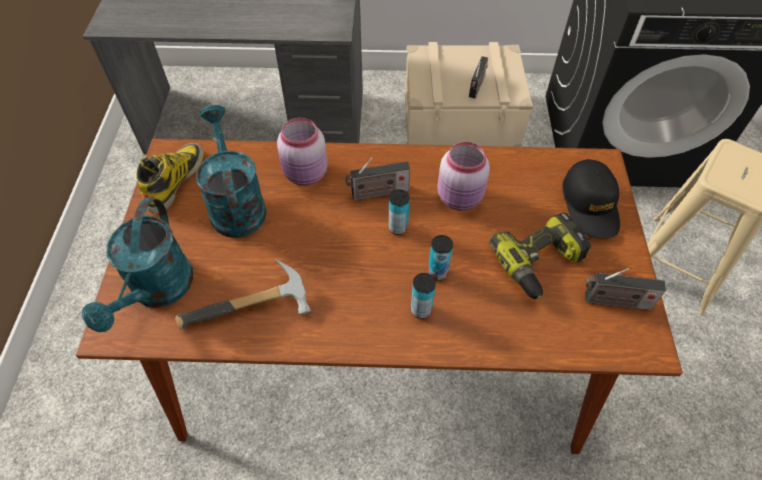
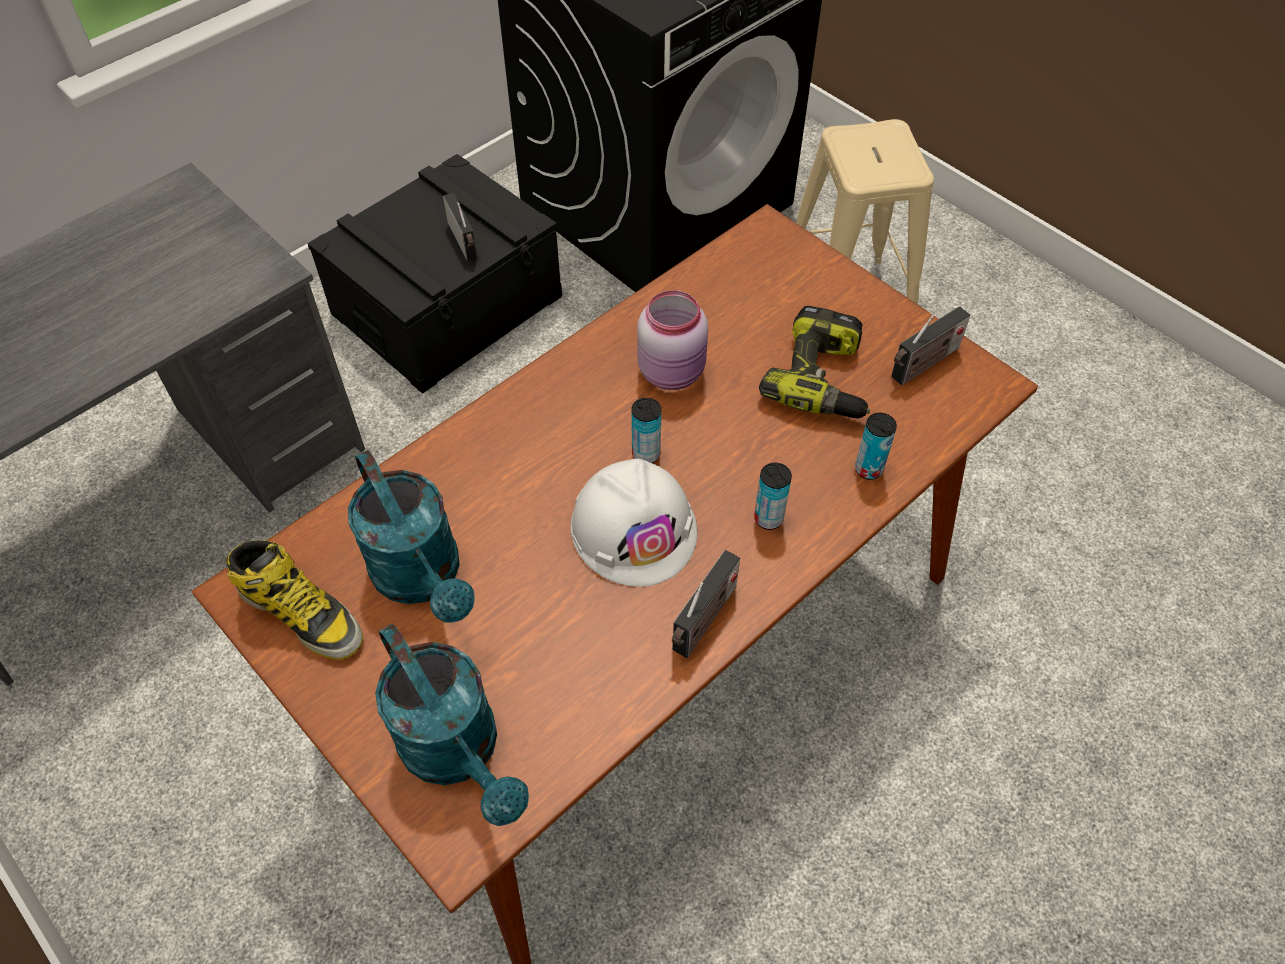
camera: 45 degrees left, 0 degrees up
(175, 180) = (302, 614): boot -> boot turned 150 degrees clockwise
(235, 204) = (423, 578): turquoise watering can -> turquoise watering can turned 150 degrees counterclockwise
(251, 312) = (598, 674): hammer -> none
(306, 174) = (468, 476): pink jar -> none
(349, 258) = (634, 528): none -> white hard hat
(377, 193) = (578, 434): radio -> radio (703, 622)
(437, 273) = (741, 468): can -> can (868, 469)
(460, 120) = (447, 304): beige storage box -> black storage box
(590, 205) = (803, 284): black cap -> none

